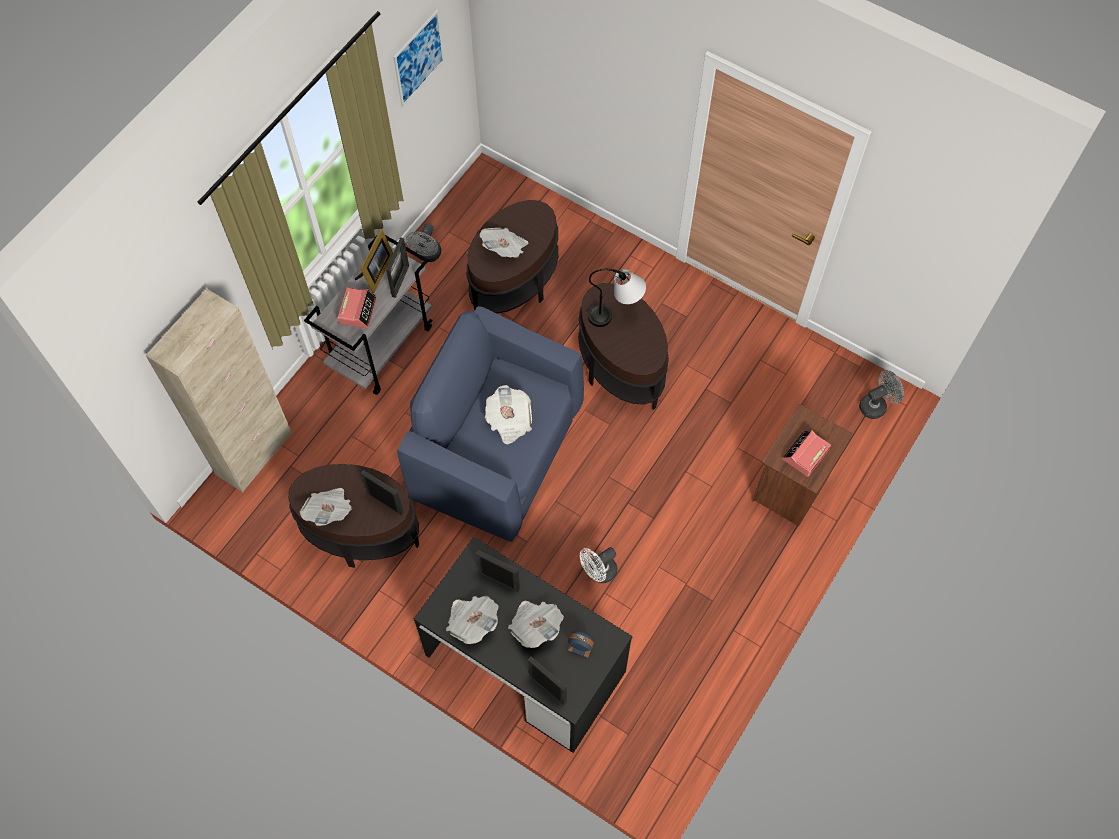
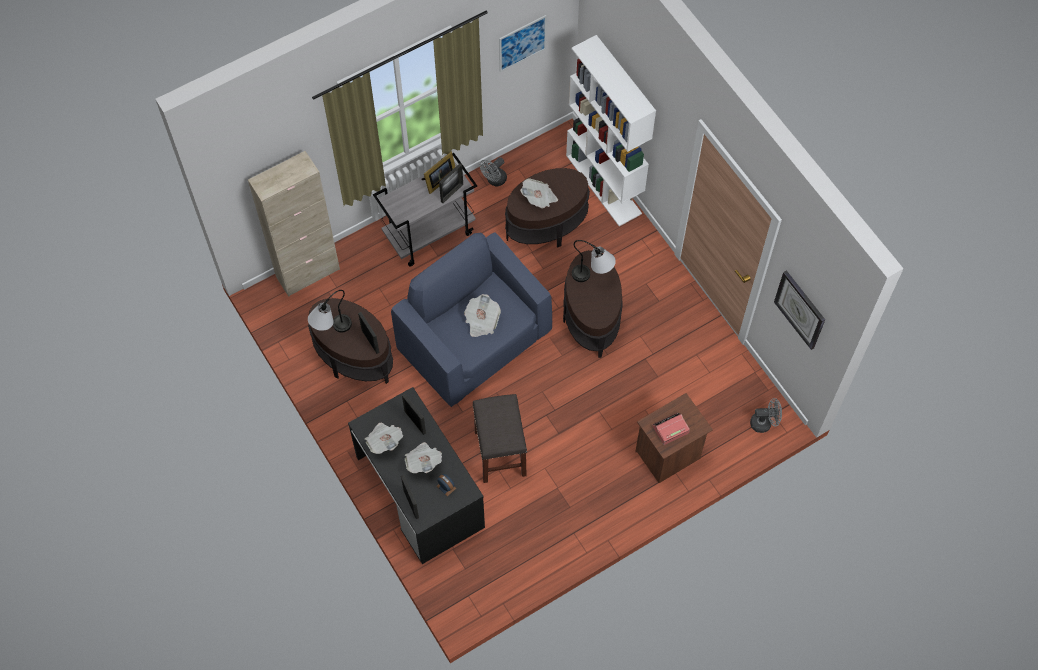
camera: 25 degrees right, 0 degrees up
(329, 511) = (331, 331): newspaper -> table lamp
(358, 310) = (413, 202): alarm clock -> none
(556, 211) = (604, 184): none -> white bookcase
(599, 573) = (501, 454): white fan -> grey stool
(912, 243) = (800, 309): none -> wall clock

